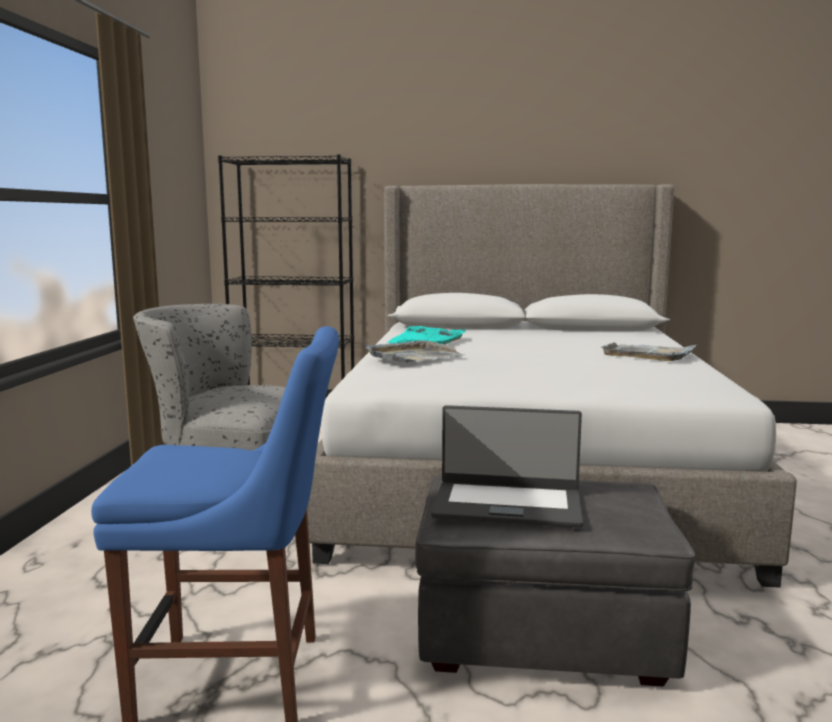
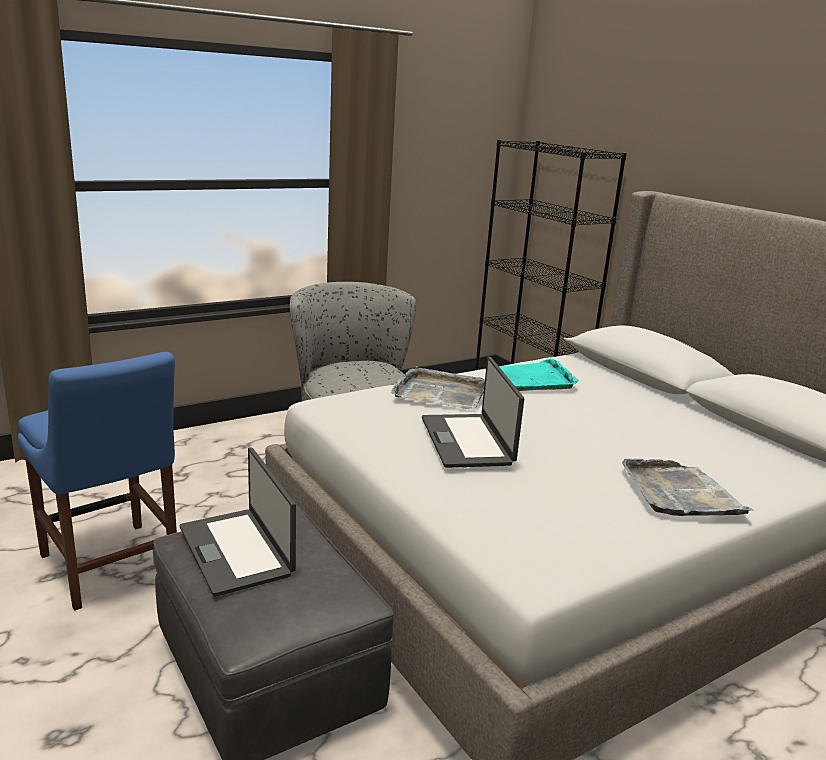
camera: 50 degrees right, 10 degrees up
(515, 367) = (468, 441): none -> laptop

